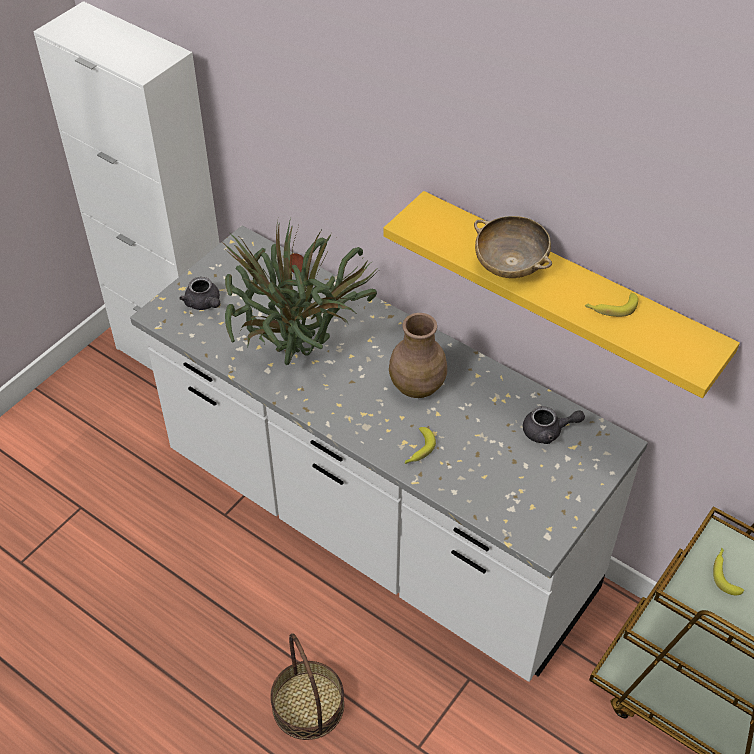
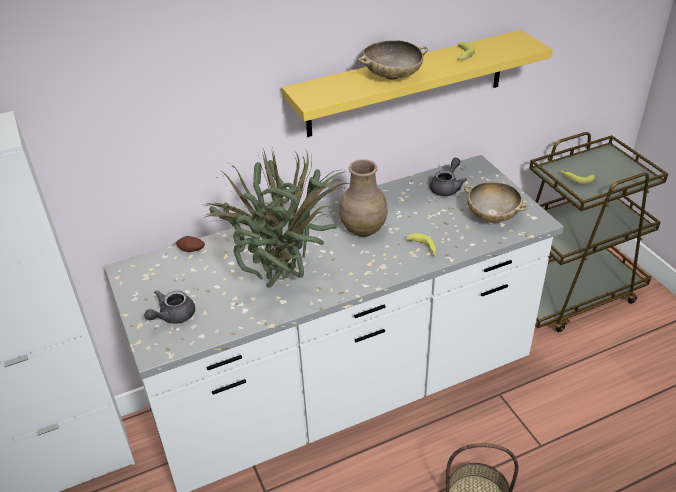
camera: 60 degrees left, 10 degrees down
(204, 304) = (172, 316): grey teapot -> grey teapot turned 135 degrees clockwise
(522, 493) = (492, 215): none -> beige bowl

